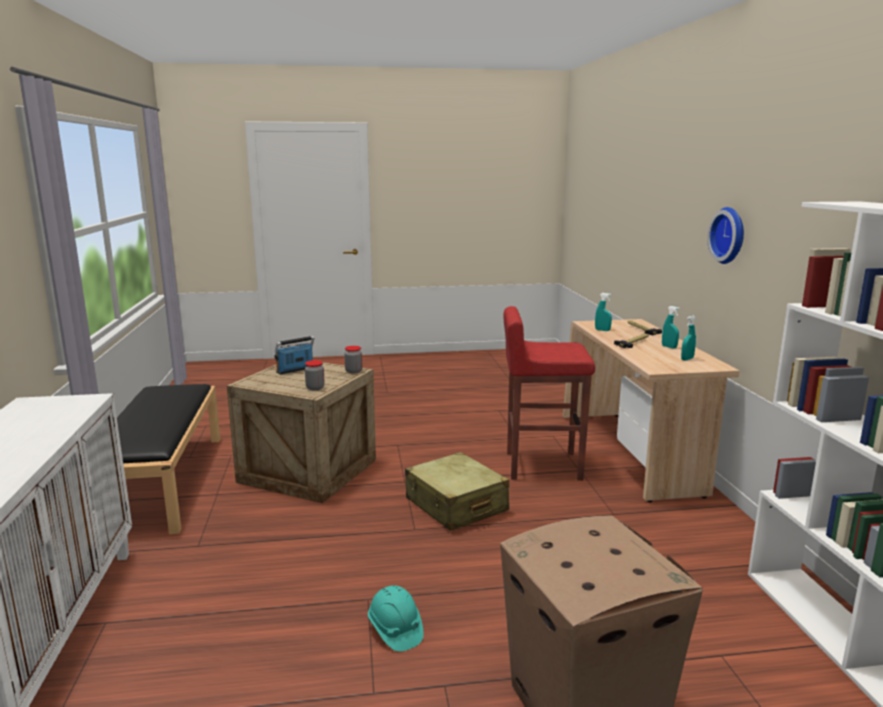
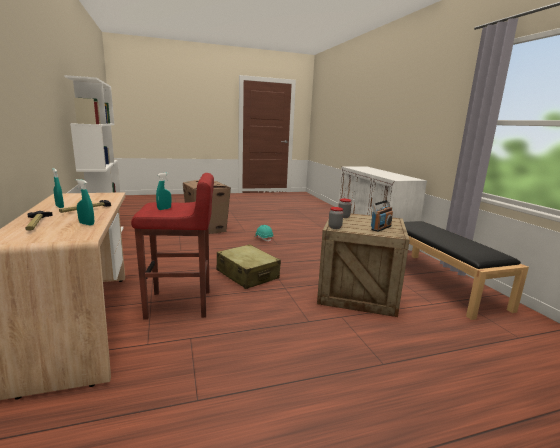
camera: 170 degrees right, 0 degrees up
(687, 359) = (72, 198): turquoise spray bottle -> turquoise spray bottle (164, 209)
(730, 235) = (18, 97): wall clock -> none

